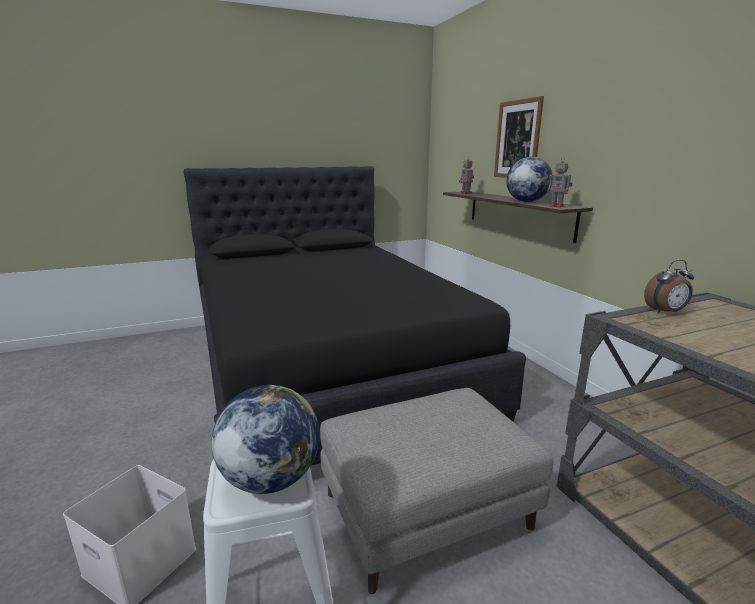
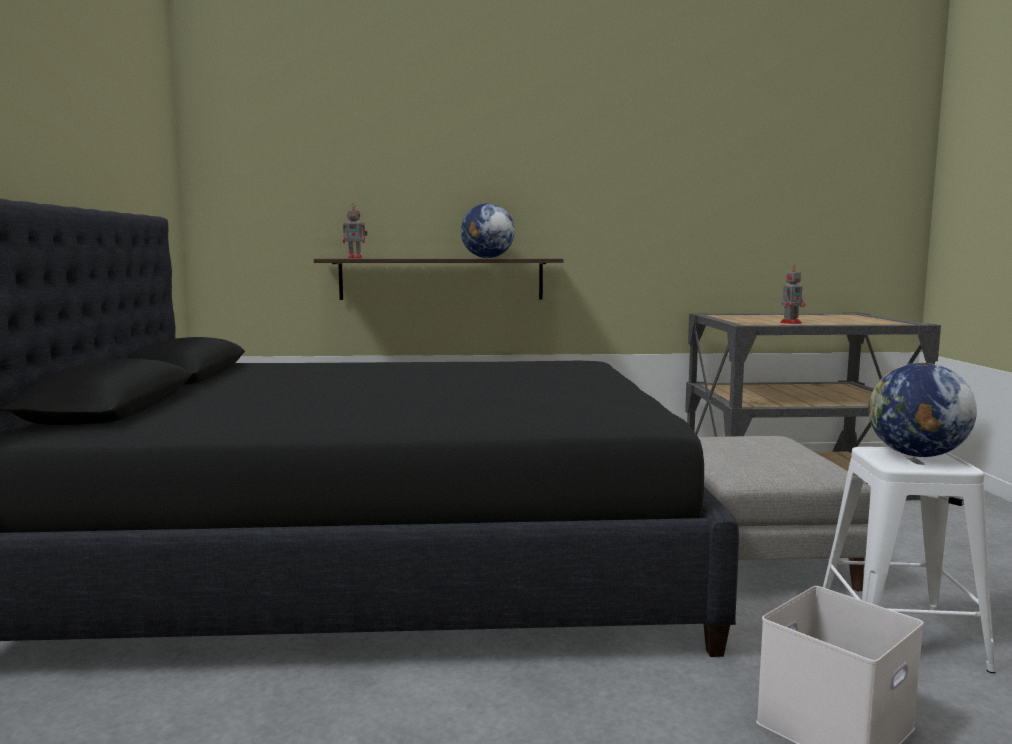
camera: 70 degrees left, 10 degrees down
(517, 139) = (424, 184): picture -> none
(557, 206) = (542, 258): toy robot -> toy robot (791, 323)
(665, 312) = (735, 320): alarm clock -> none

